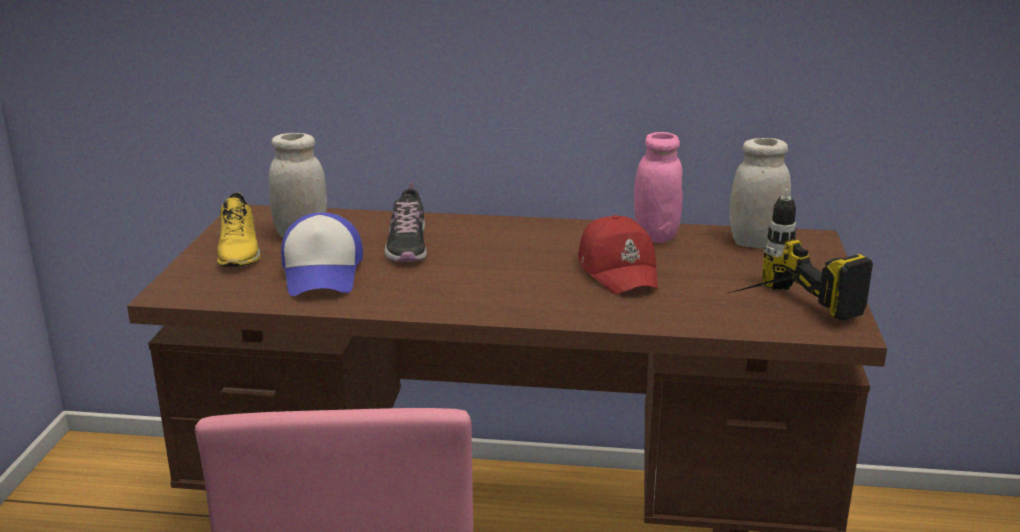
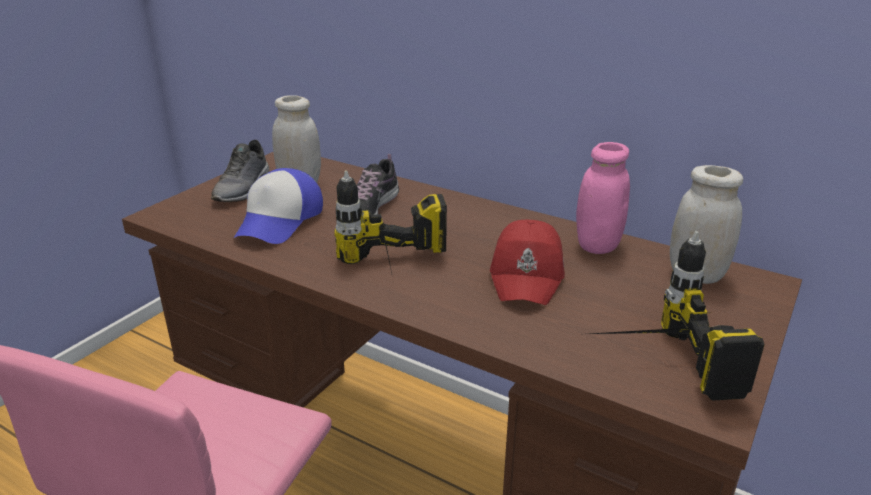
camera: 25 degrees right, 5 degrees up
(240, 251) = (244, 189): yellow shoe -> grey shoe
(499, 295) = (395, 276): none -> power drill

